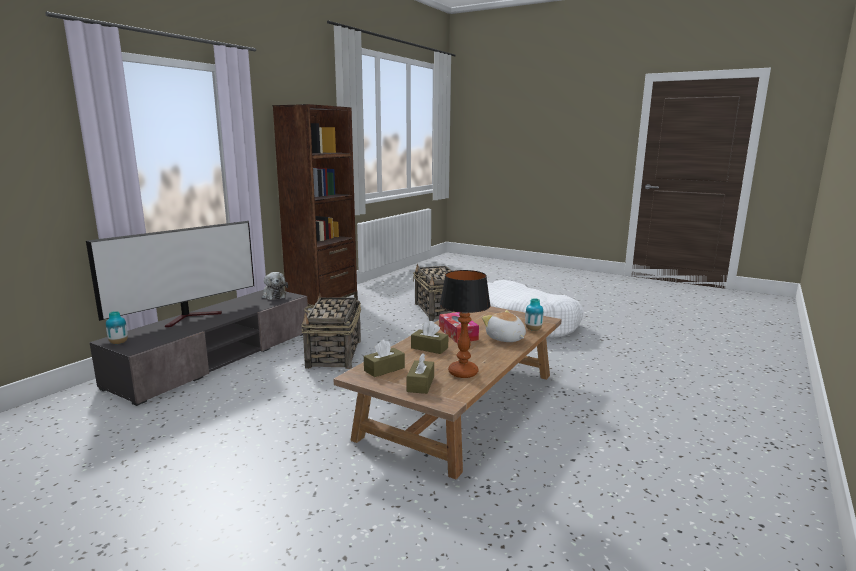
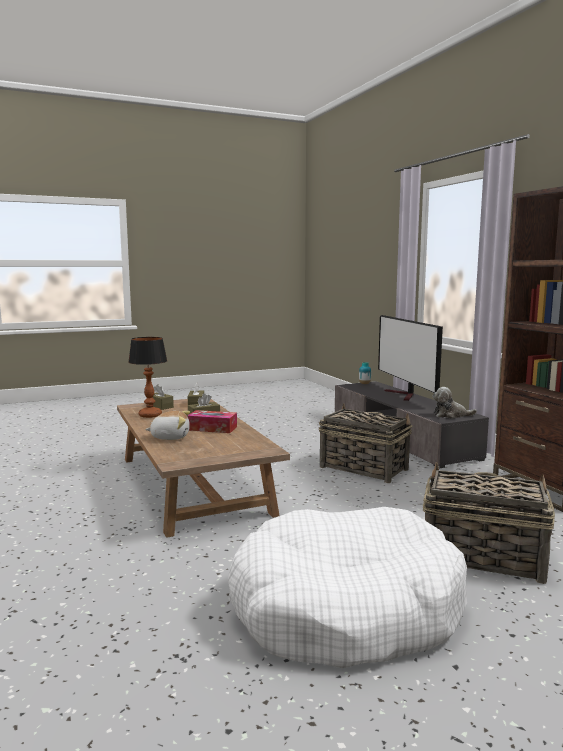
camera: 125 degrees right, 5 degrees down
(533, 329) = (165, 451): vase -> none

